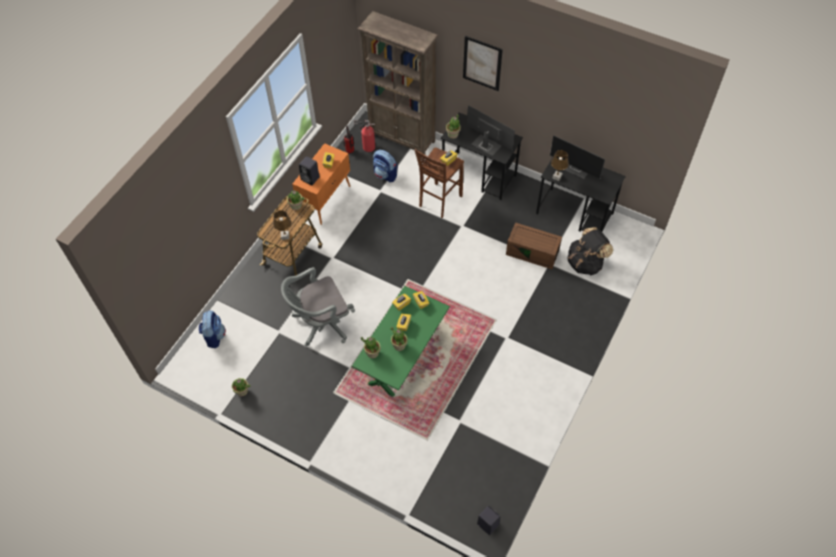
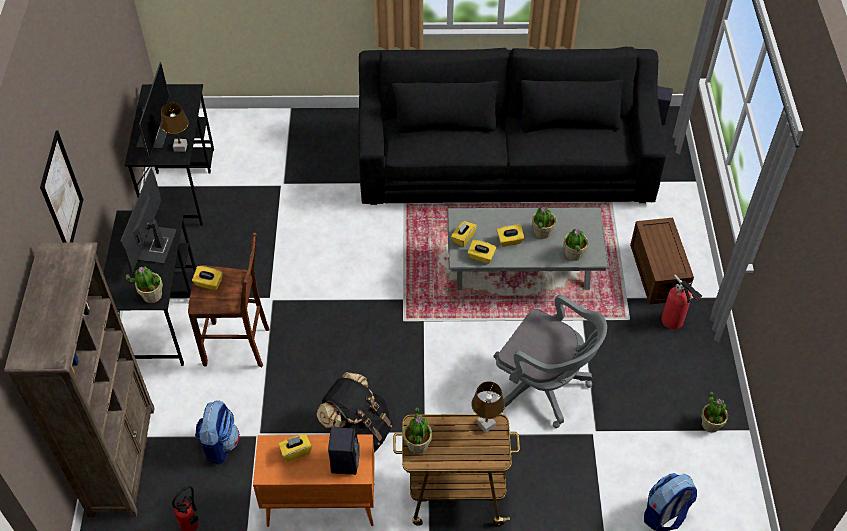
camera: 120 degrees left, 5 degrees down
(367, 147) = (168, 503): fire extinguisher -> fire extinguisher (673, 322)
(402, 355) = (522, 273): green coffee table -> grey coffee table
(498, 394) = (505, 163): none -> black sofa
(533, 252) = (273, 205): brown storage box -> brown storage box (656, 271)
(585, 263) = (260, 150): black backpack -> black backpack (358, 432)

